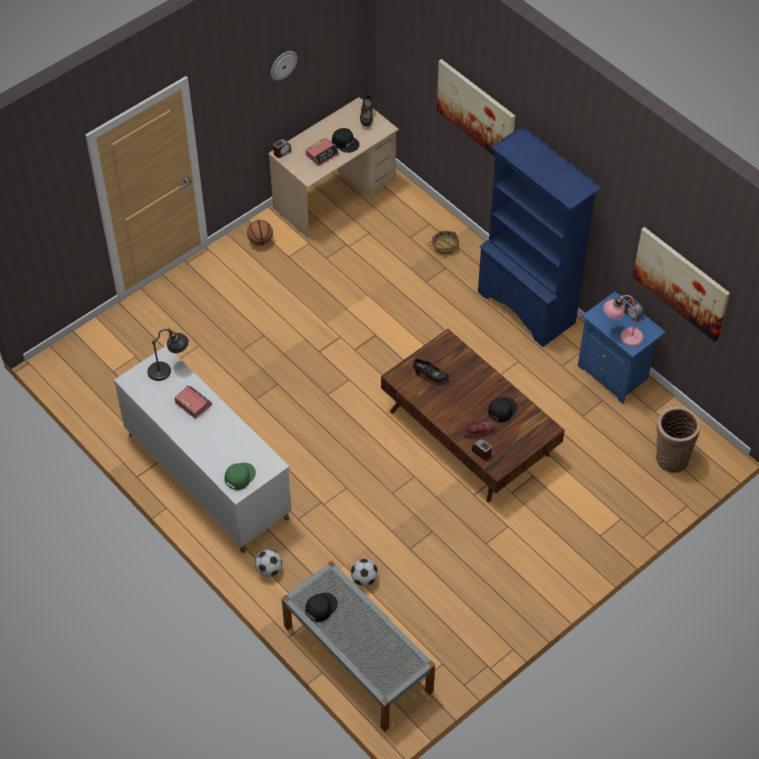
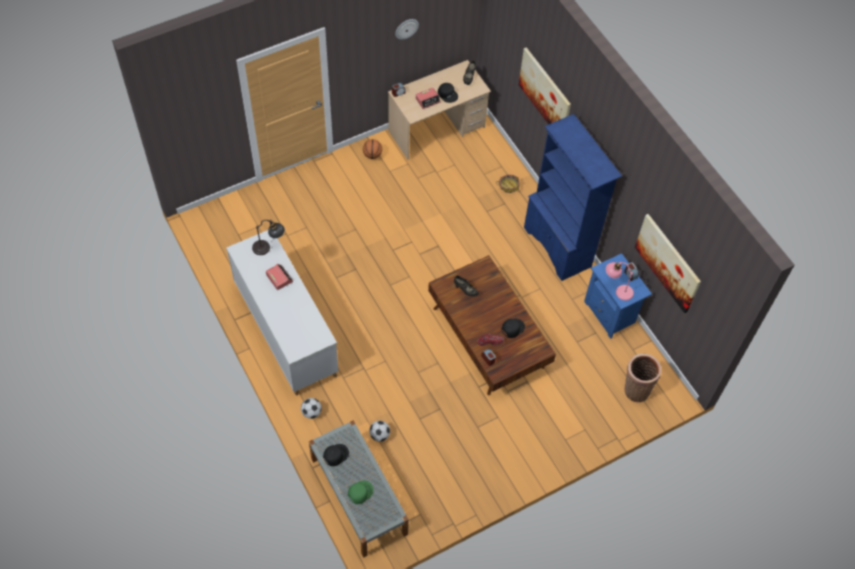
camera: 10 degrees right, 5 degrees up
(239, 476) = (298, 342): green cap -> green cap (360, 492)

